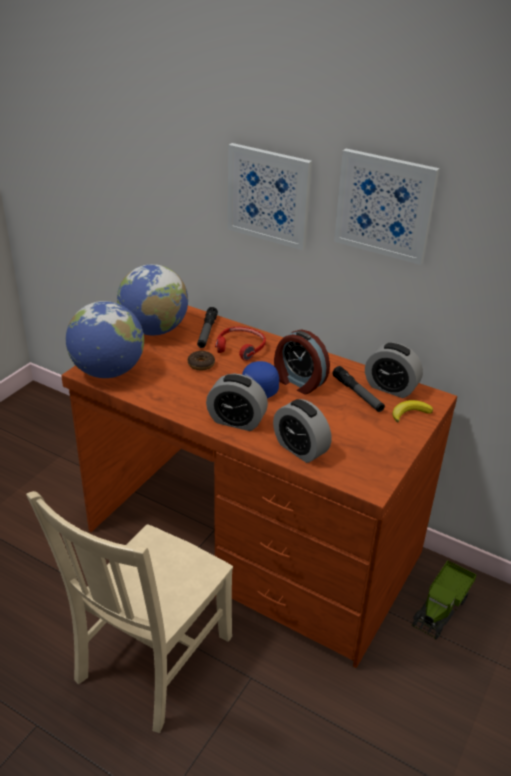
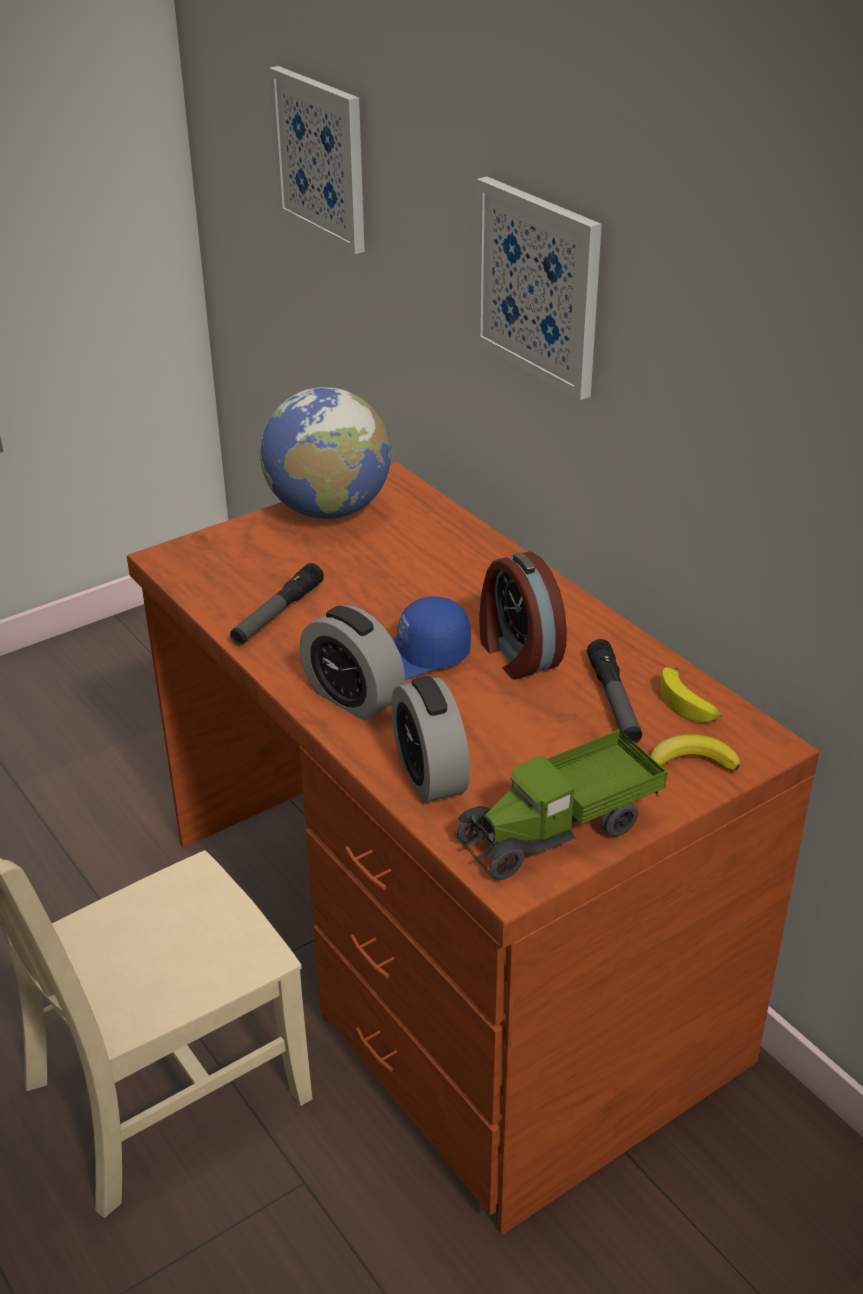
camera: 25 degrees right, 0 degrees up
(108, 371) = (203, 565): globe -> none
(201, 364) = (365, 585): donut -> none
(207, 332) = (416, 531): flashlight -> flashlight (277, 614)
(240, 348) = (456, 570): red headphones -> none
(385, 205) = (713, 329): picture -> picture (321, 158)
(390, 388) = (689, 704): alarm clock -> banana
(441, 608) = (737, 1183): toy truck -> toy truck (560, 830)

